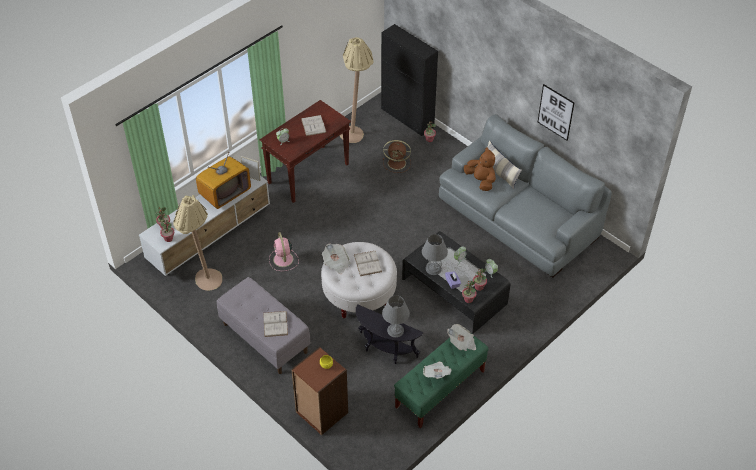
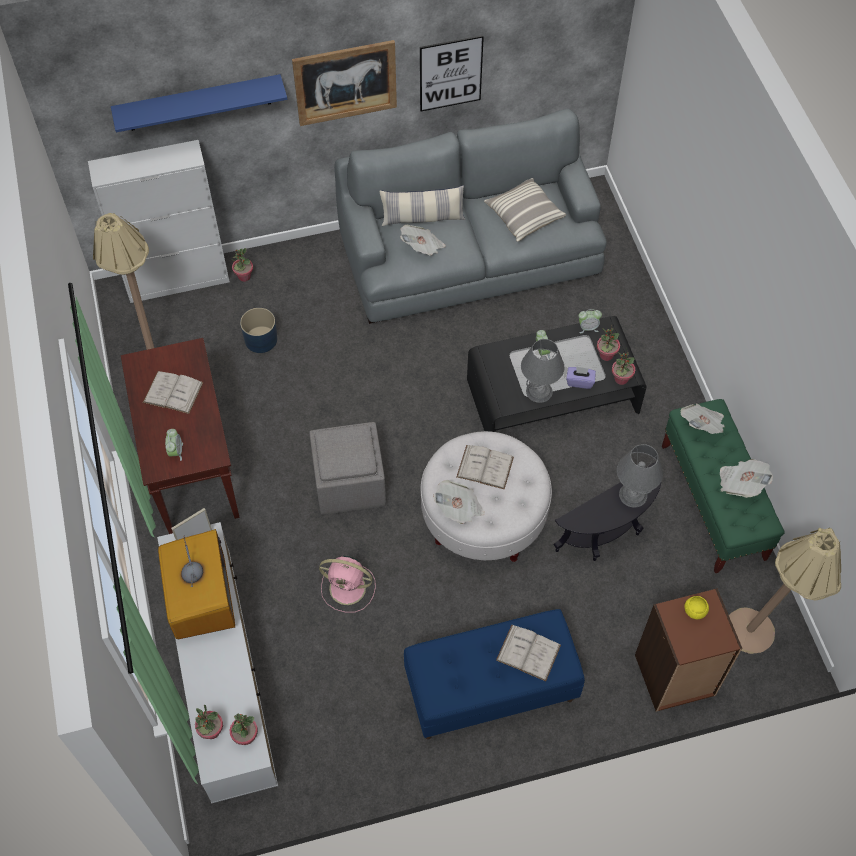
camera: 60 degrees left, 10 degrees up
(204, 284) = (323, 731): beige floor lamp -> beige floor lamp (756, 641)
(264, 338) = (490, 690): grey bench -> blue bench
(341, 233) = (348, 483): none -> grey ottoman
(397, 163) = (261, 339): brown fan -> blue planter
(407, 118) = (178, 280): black cabinet -> white cabinet
(445, 33) = (199, 103): none -> blue shelf
(481, 181) = (422, 247): brown plush toy -> newspaper
(507, 75) = (345, 82): none -> picture
(537, 211) = (523, 216): none -> pillow

